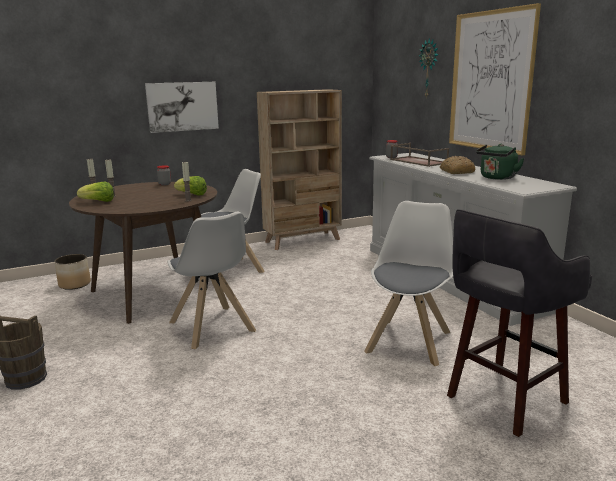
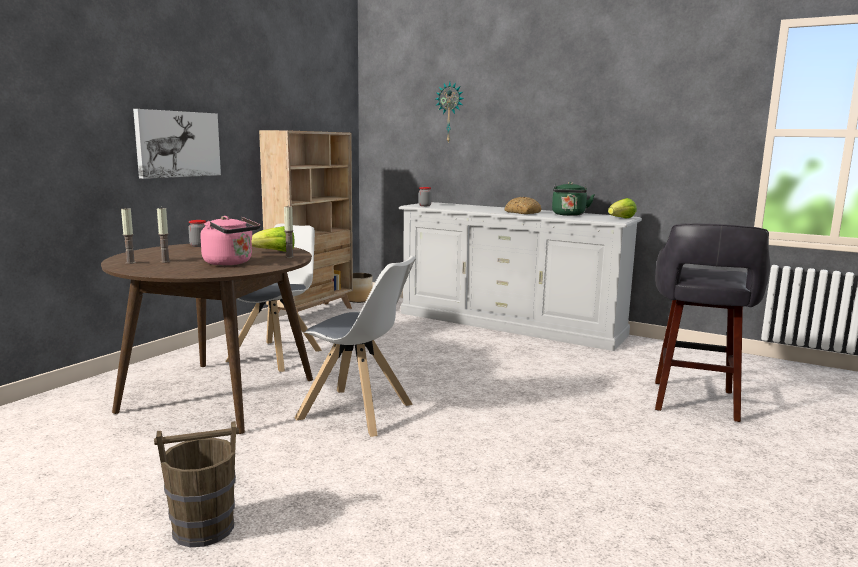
camera: 35 degrees left, 5 degrees down
(75, 284) = (66, 411): planter -> planter (358, 299)
(98, 202) = (164, 268): lettuce -> lettuce (621, 219)
(141, 202) = (230, 263): none -> pink kettle
(409, 340) = (561, 378): chair -> none
(417, 161) = (461, 207): brown tray -> none
(490, 81) = (534, 125): picture -> none

